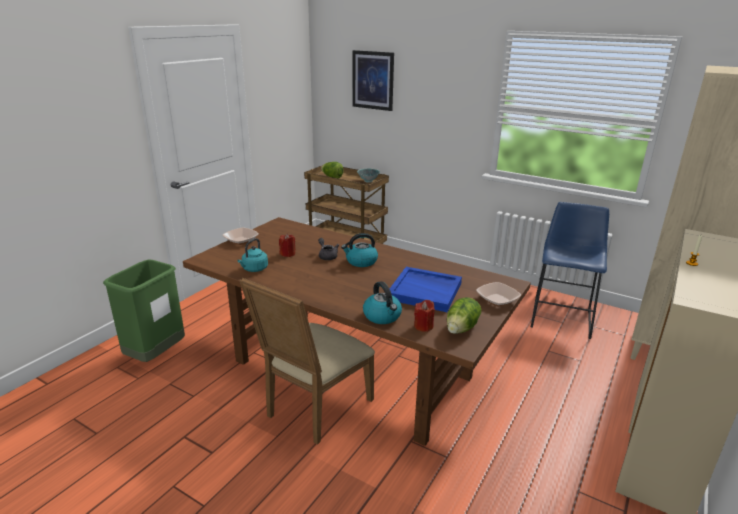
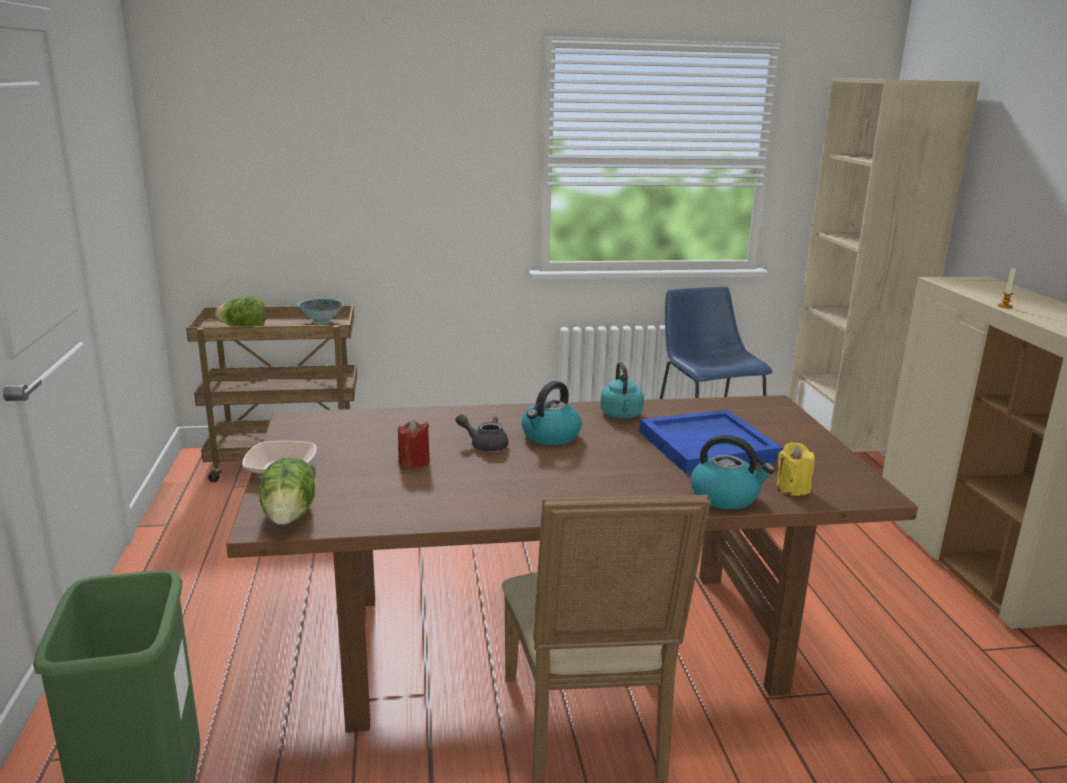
camera: 40 degrees left, 5 degrees down
(254, 269) = (405, 505): turquoise kettle -> turquoise kettle (621, 415)
(373, 80) = (297, 131): picture -> none
(423, 326) = (792, 488): red candle -> yellow candle
(462, 328) = (832, 473): lettuce -> lettuce (290, 515)
(497, 300) = (798, 427): bowl -> none

